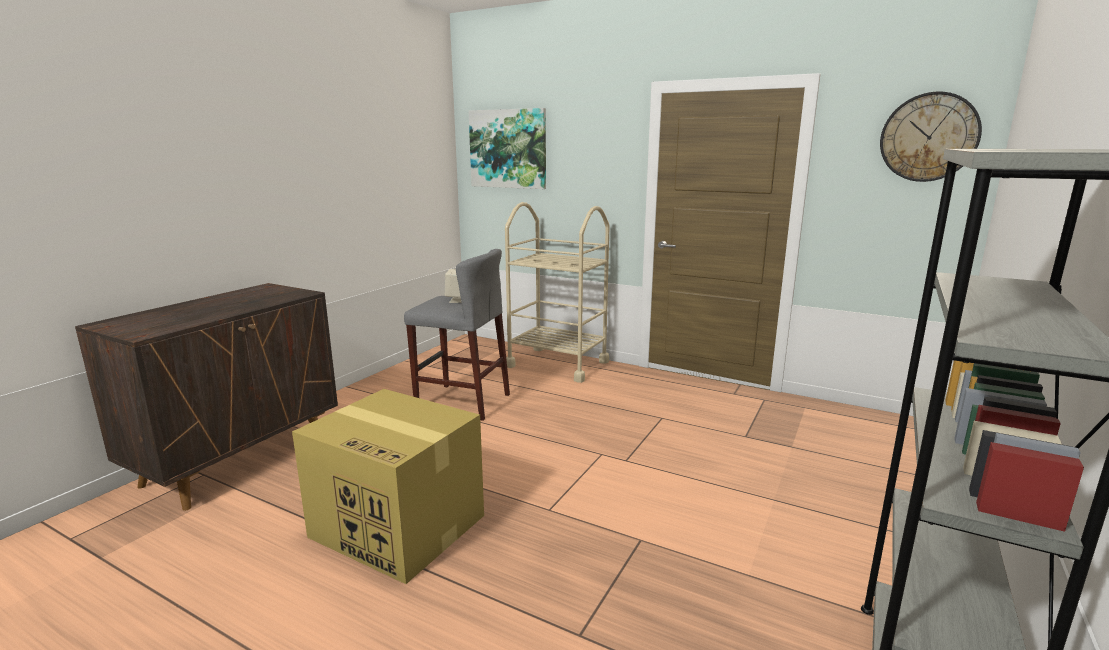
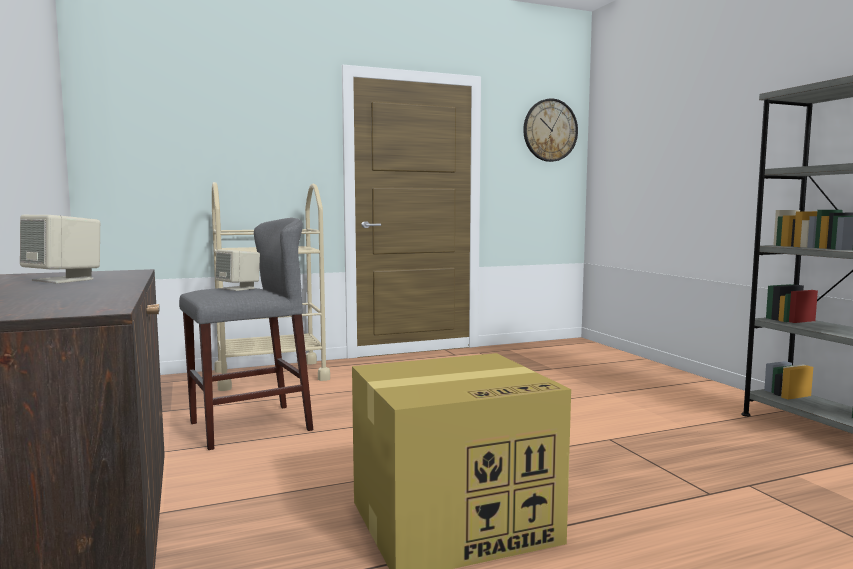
camera: 50 degrees left, 10 degrees down
(250, 298) = (64, 280): none -> beige speaker
(508, 149) = (160, 122): picture -> none

